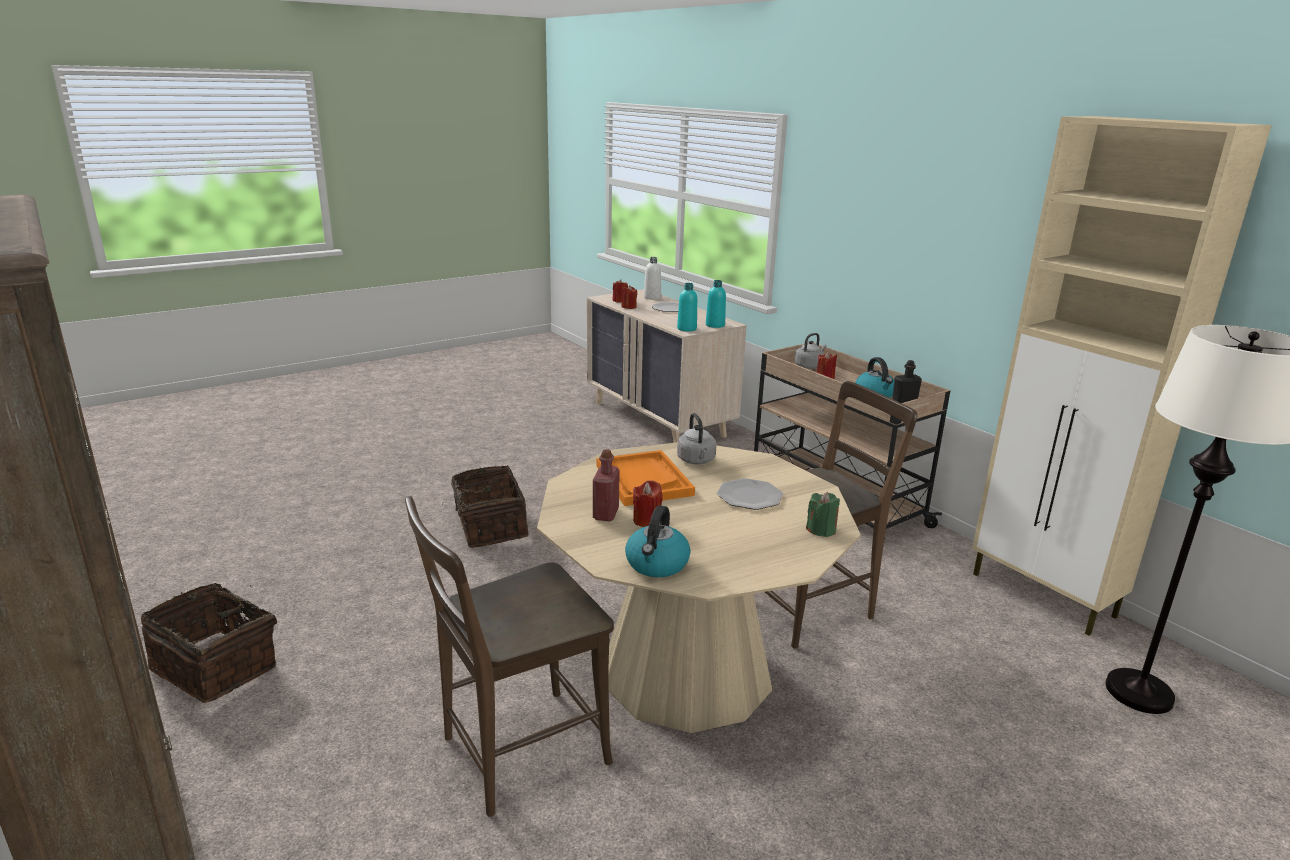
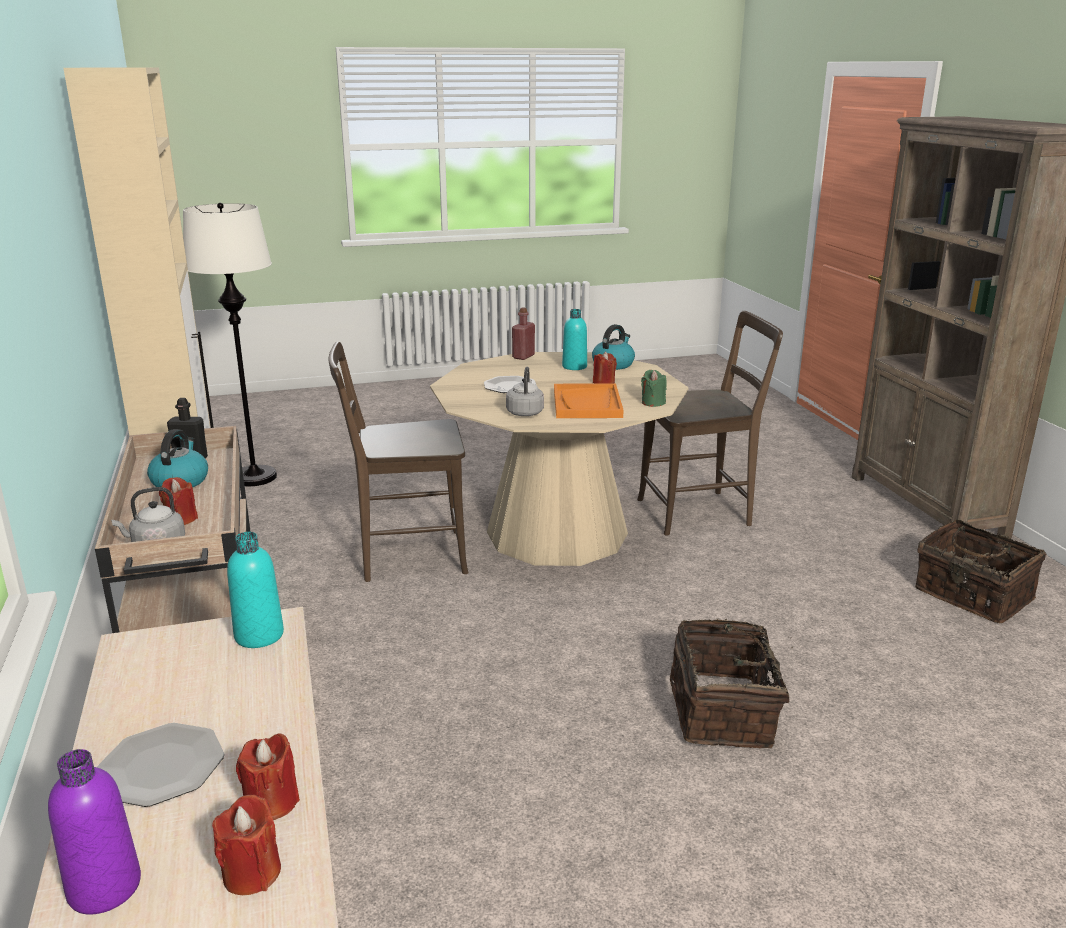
camera: 160 degrees left, 0 degrees up
(606, 514) = (632, 388): red bottle -> red bottle (523, 356)
(652, 297) = (104, 887): white bottle -> purple bottle
(715, 325) = (175, 642): turquoise bottle -> turquoise bottle (574, 367)
(821, 530) = (484, 367): green candle -> green candle (653, 403)

